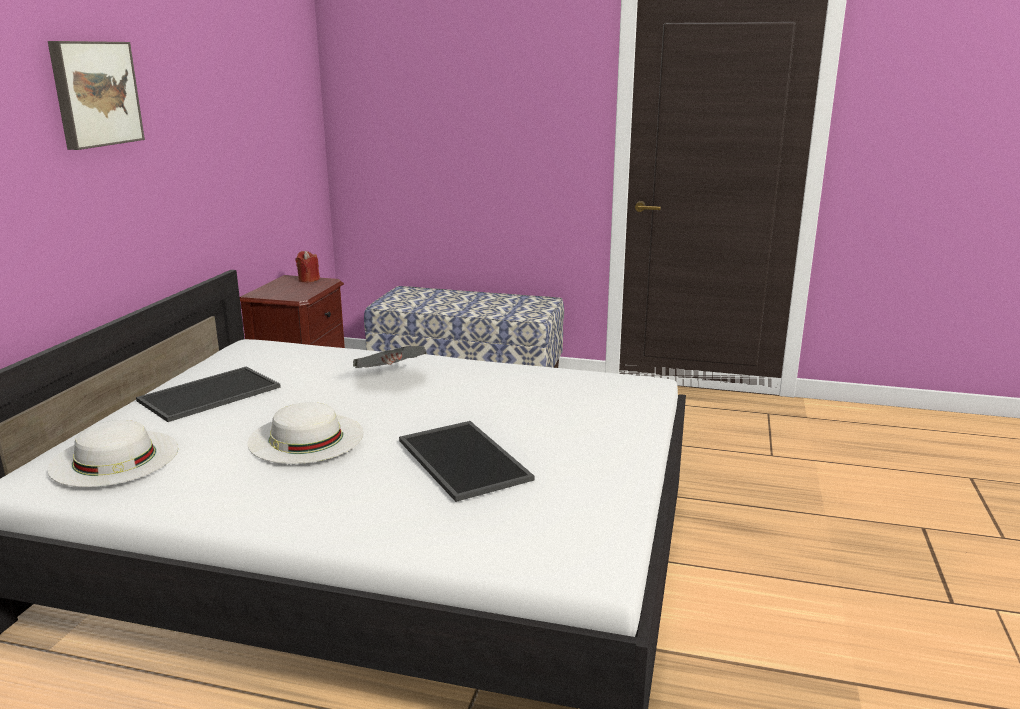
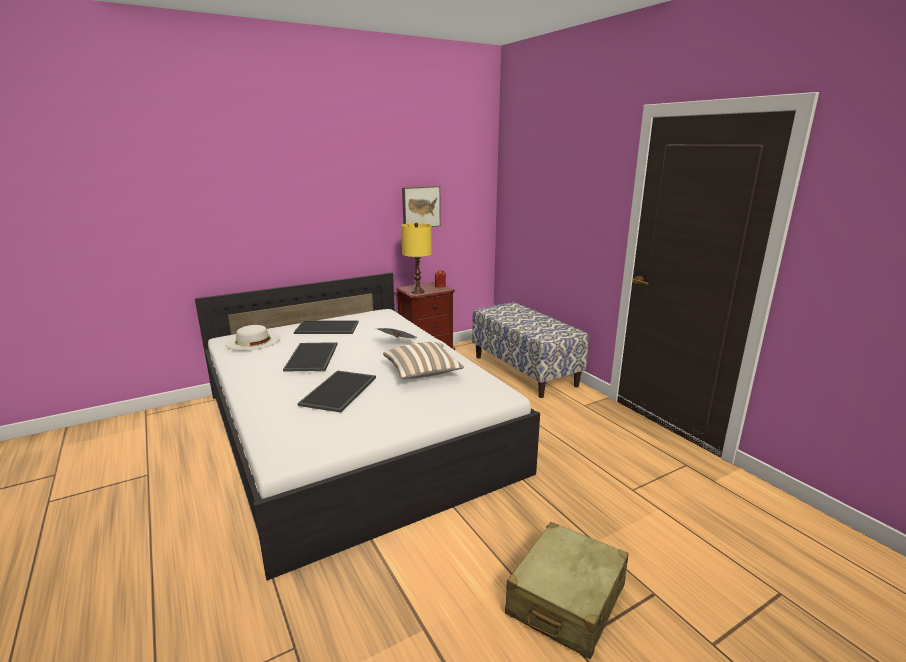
camera: 45 degrees right, 0 degrees up
(94, 94) = (311, 181): picture -> picture (420, 207)
(296, 294) = (418, 292): none -> yellow table lamp
(306, 437) = (313, 357): white hat -> tray
(509, 396) = (422, 372): none -> pillow
(891, 575) = (566, 600): none -> beige suitcase

